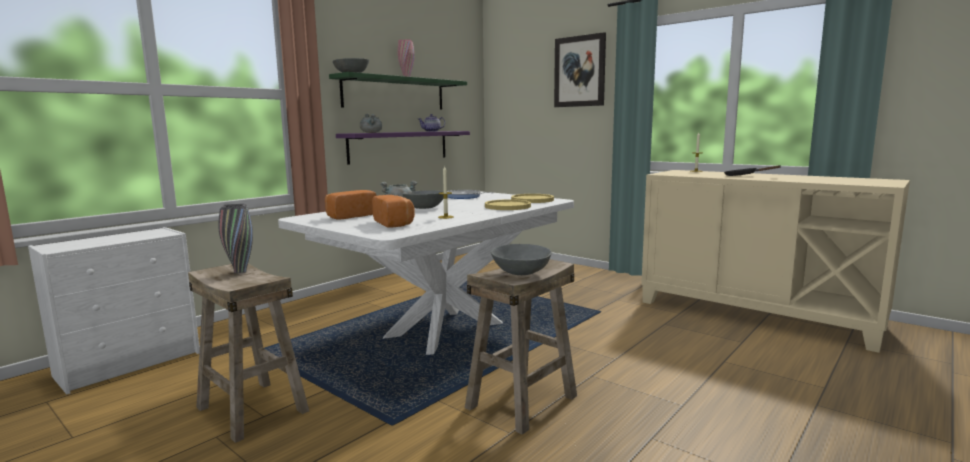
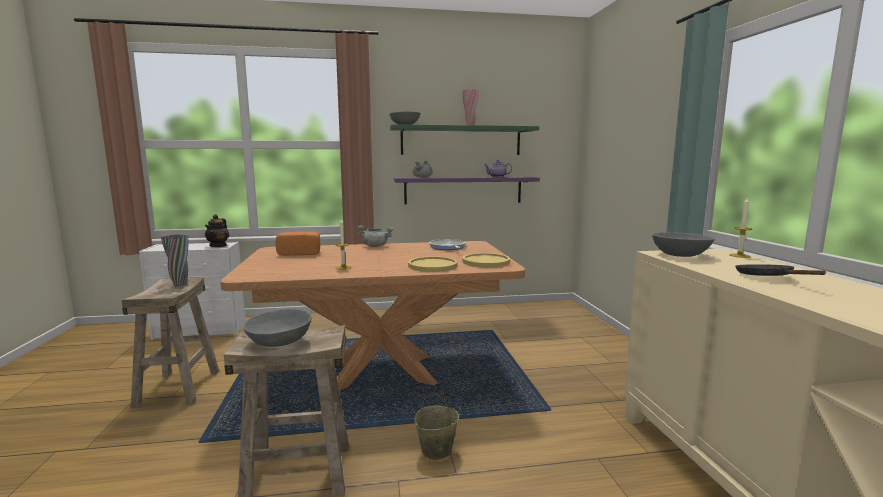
camera: 40 degrees right, 0 degrees up
(158, 233) = (218, 246): none -> teapot
(394, 223) = (291, 266): bread -> none
(425, 208) = (372, 254): grey bowl -> grey bowl (681, 255)
(443, 330) = (381, 373): white dining table -> brown dining table
(579, 71) = (655, 110): picture -> none
(580, 354) = (436, 450): none -> beige bucket

